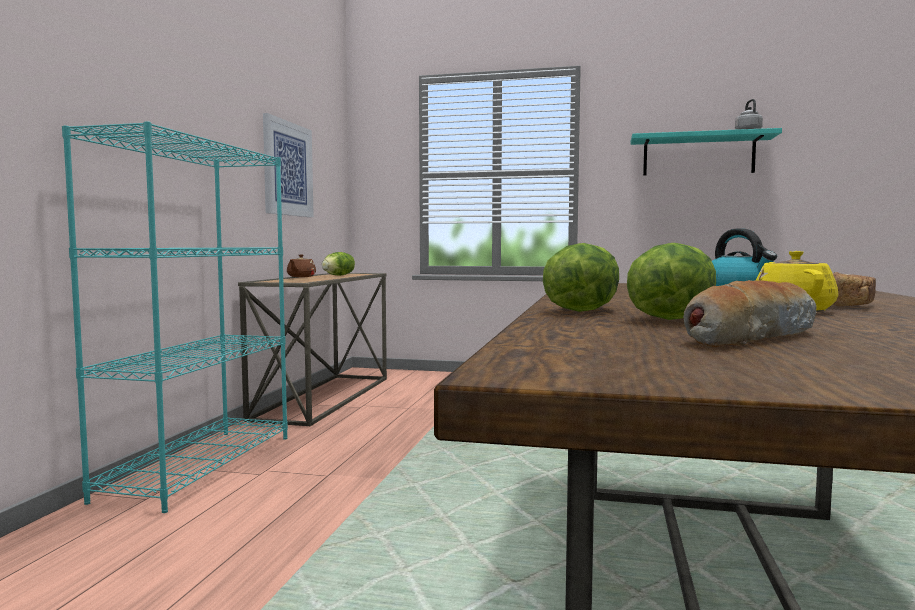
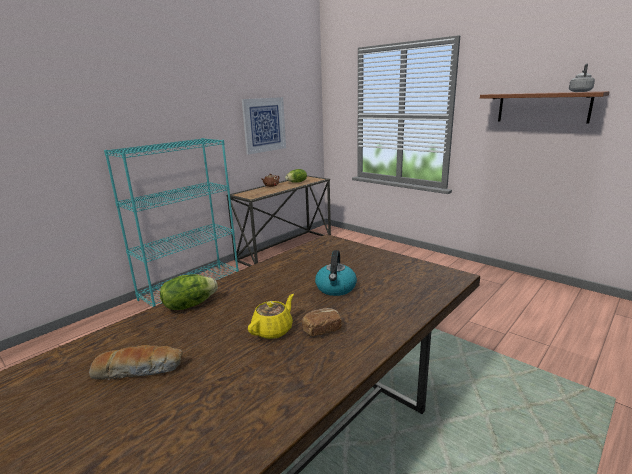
camera: 30 degrees right, 15 degrees up
(672, 318) = (187, 330): lettuce -> none
(698, 156) = (543, 107): turquoise shelf -> brown shelf

